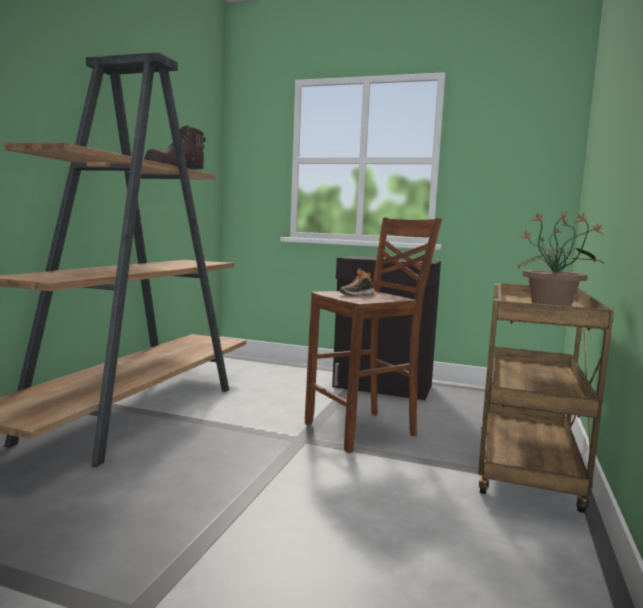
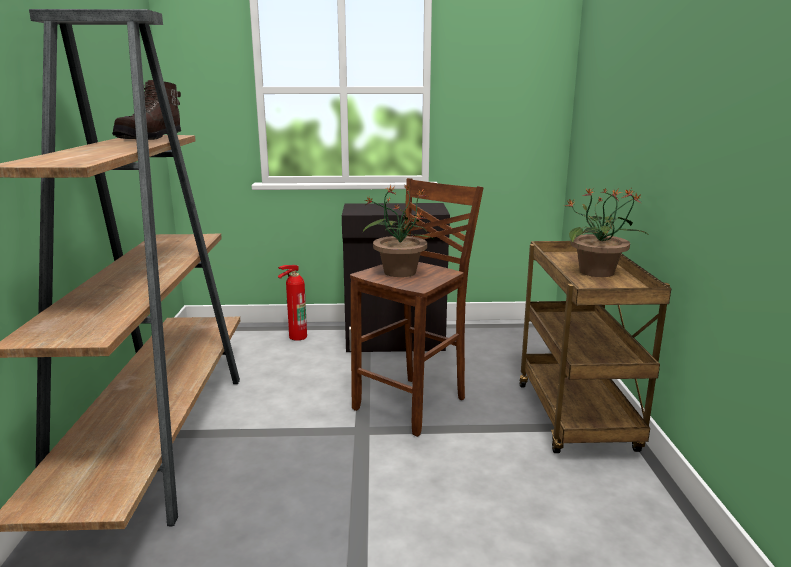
camera: 20 degrees left, 10 degrees up
(297, 371) = (295, 337): none -> fire extinguisher
(356, 294) = (399, 272): shoe -> potted plant

